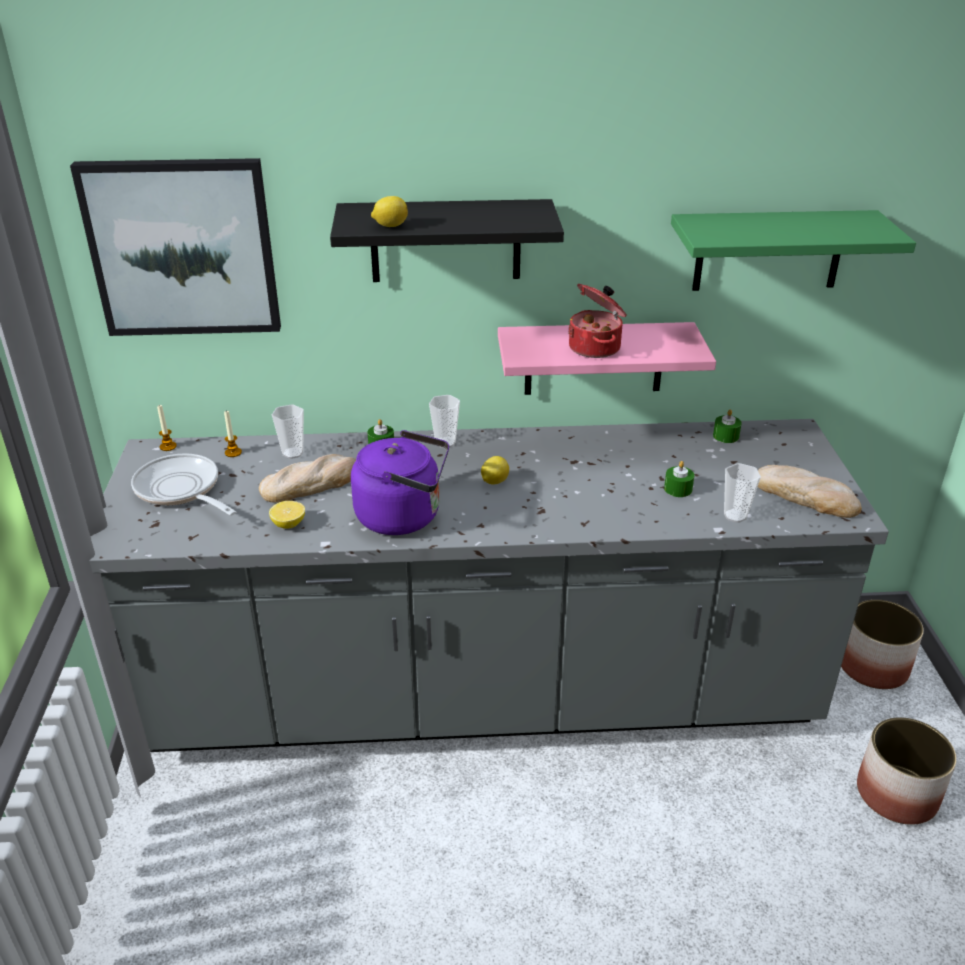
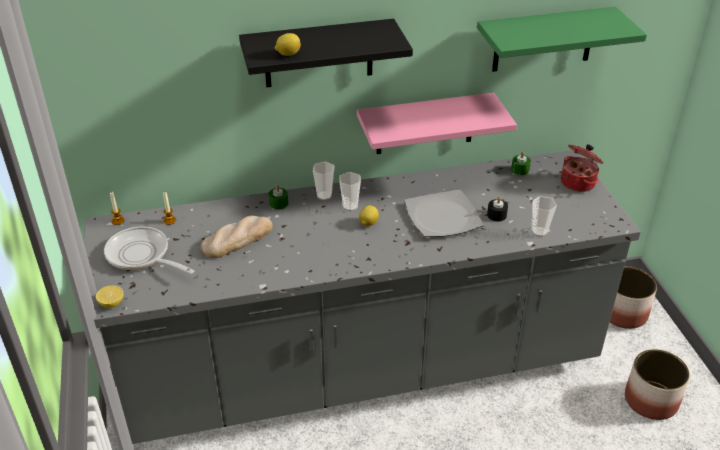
camera: 10 degrees left, 5 degrees up
(183, 248) = (124, 76): picture -> none
(288, 524) = (231, 274): lemon -> lemon (111, 303)
(292, 453) = (215, 216): cup -> cup (350, 206)
(404, 516) = (312, 258): purple kettle -> none
(596, 347) = (431, 121): cooking pot -> cooking pot (578, 182)
(601, 484) = (443, 217): none -> plate
(678, 489) = (496, 215): green candle -> black candle
(806, 496) = (582, 211): bread -> none

